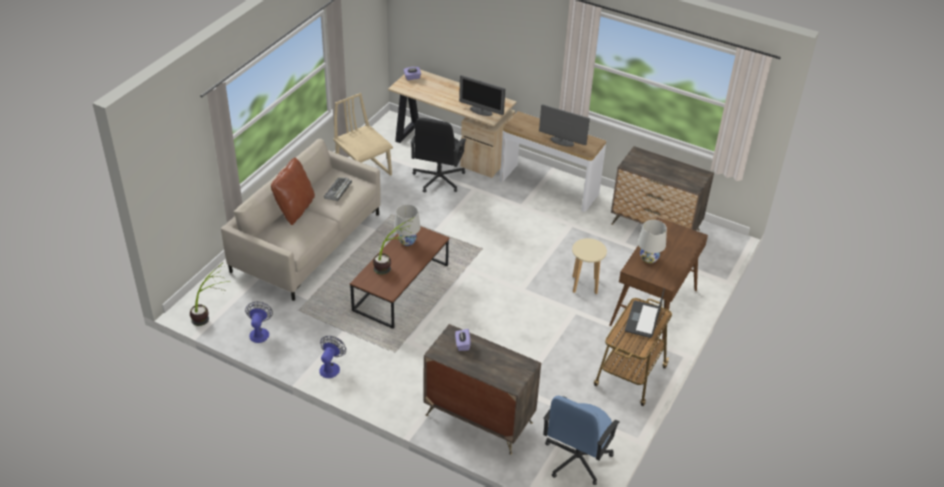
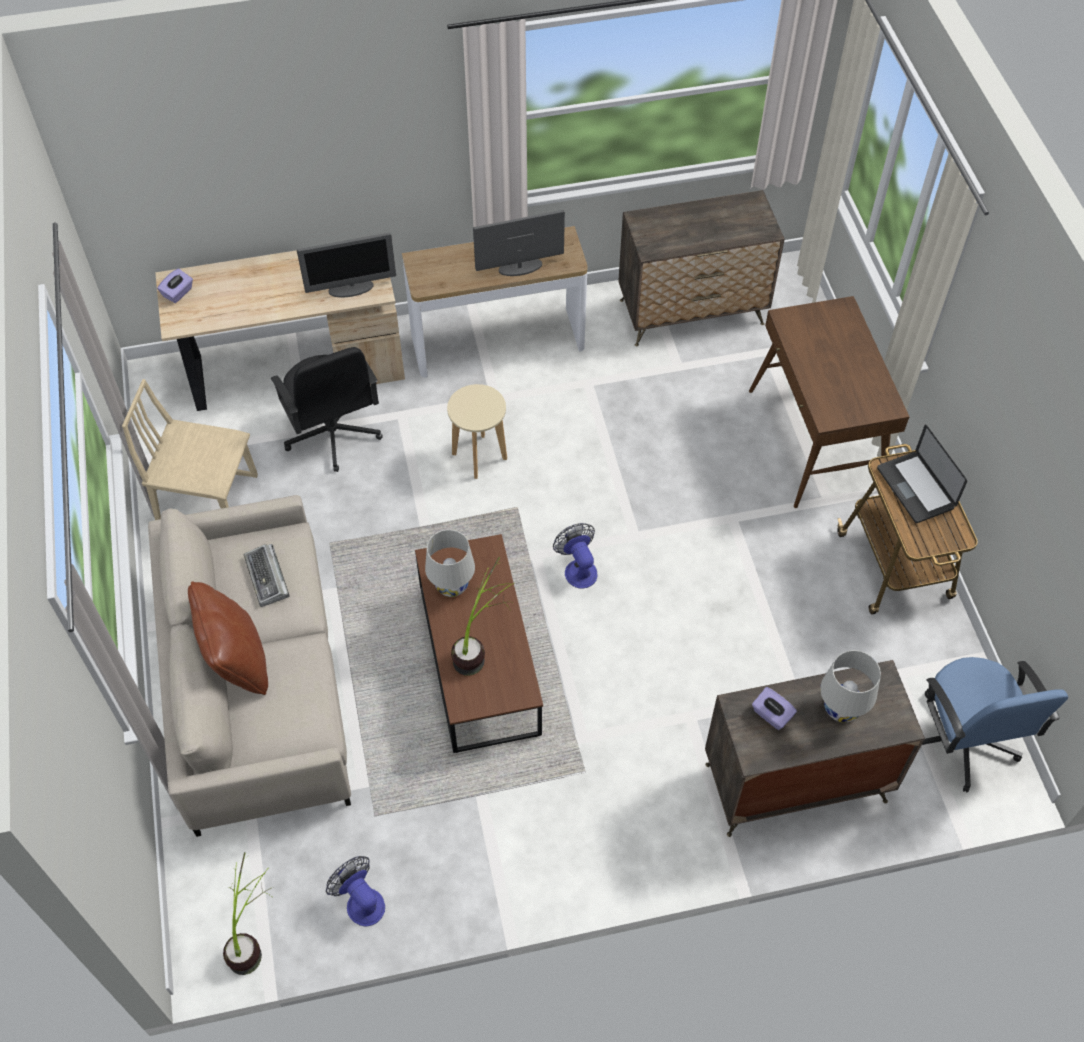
camera: 40 degrees left, 15 degrees up
(331, 367) = (526, 870): fan -> fan (578, 568)
(584, 285) = (703, 468): beige stool -> beige stool (479, 456)
(648, 258) = (829, 386): white table lamp -> white table lamp (841, 709)

